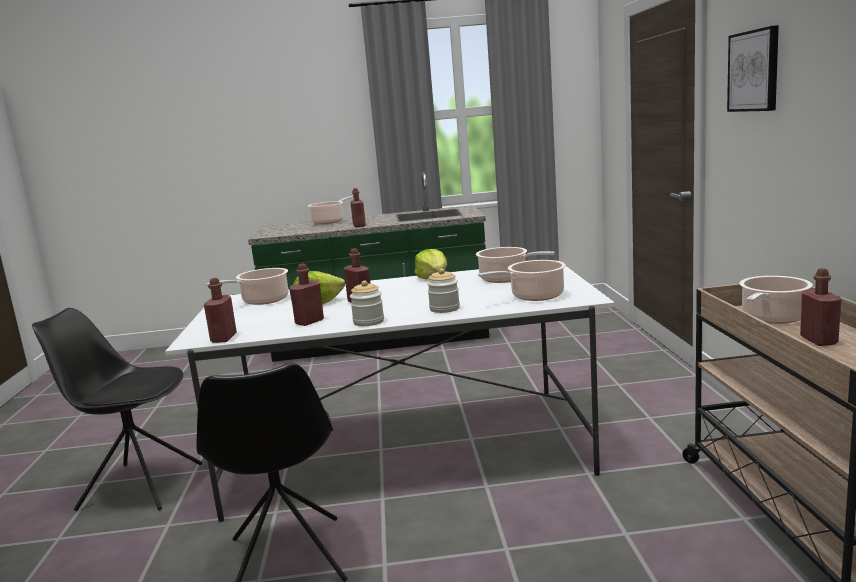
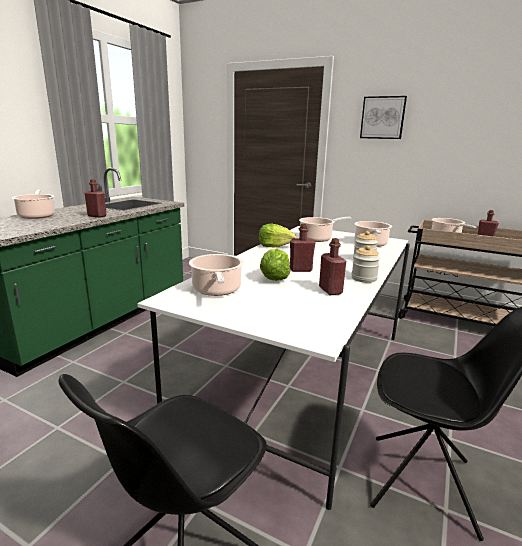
camera: 60 degrees left, 5 degrees up
(224, 338) = (331, 325): red bottle -> none

